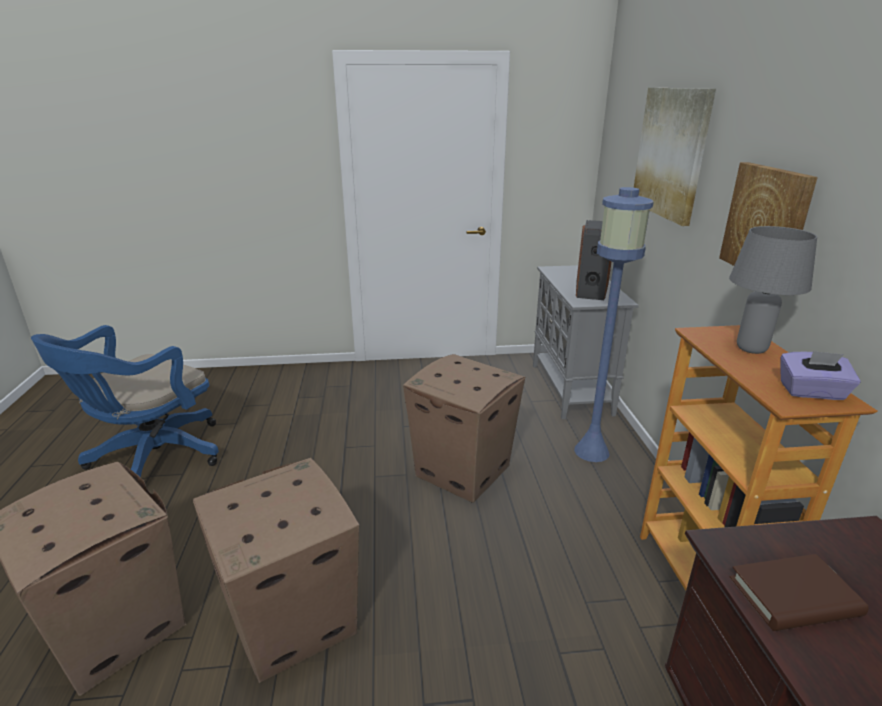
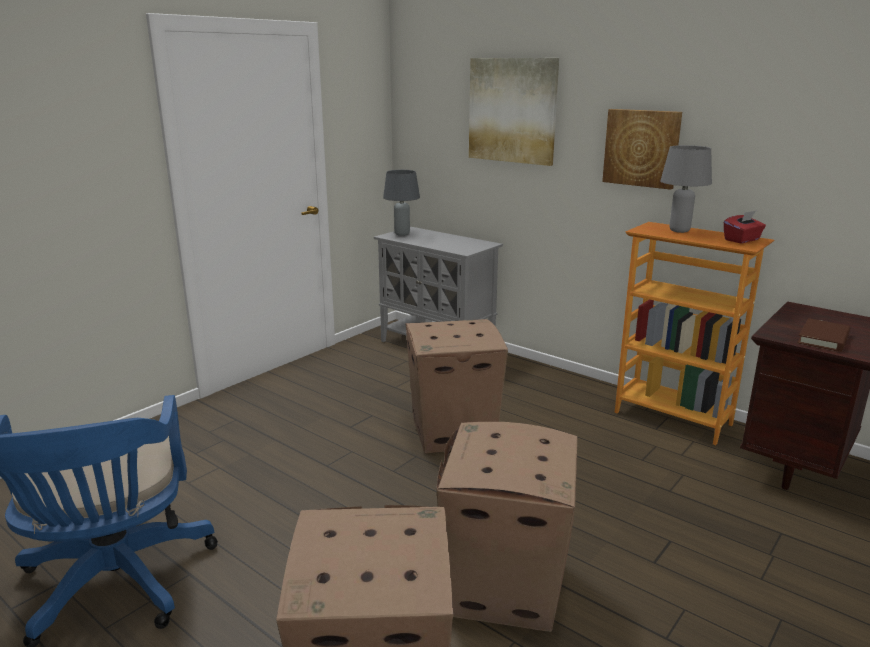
camera: 45 degrees left, 5 degrees down
(565, 270) = (402, 234): none -> grey table lamp
(591, 290) = (453, 242): speaker -> none
(591, 451) = (514, 380): blue floor lamp -> none
(811, 392) = (742, 240): purple tissue box -> red tissue box

